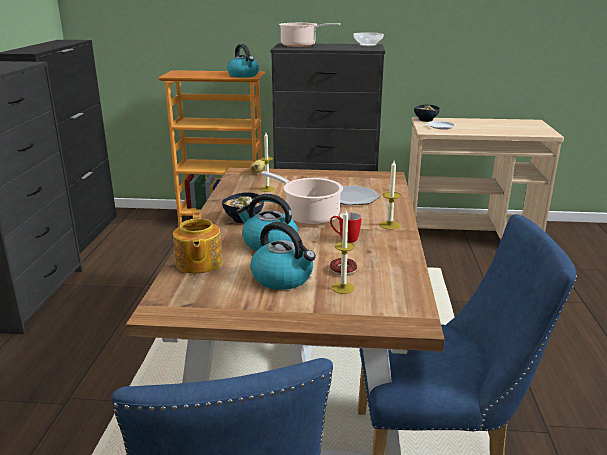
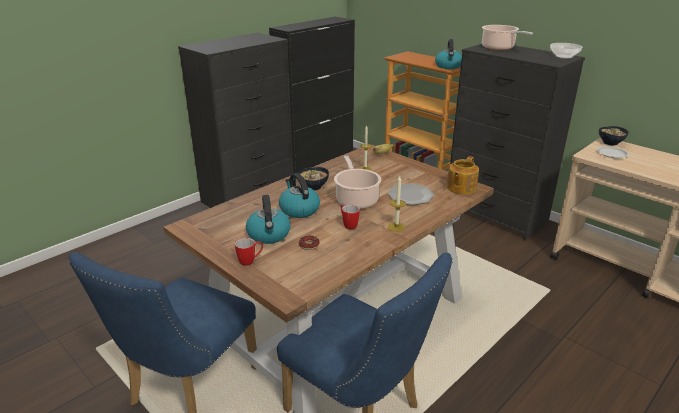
camera: 40 degrees right, 5 degrees up
(198, 263) = (243, 207): teapot -> teapot (460, 188)
(313, 310) = (250, 261): none -> mug
(343, 288) = (289, 256): candle -> none

